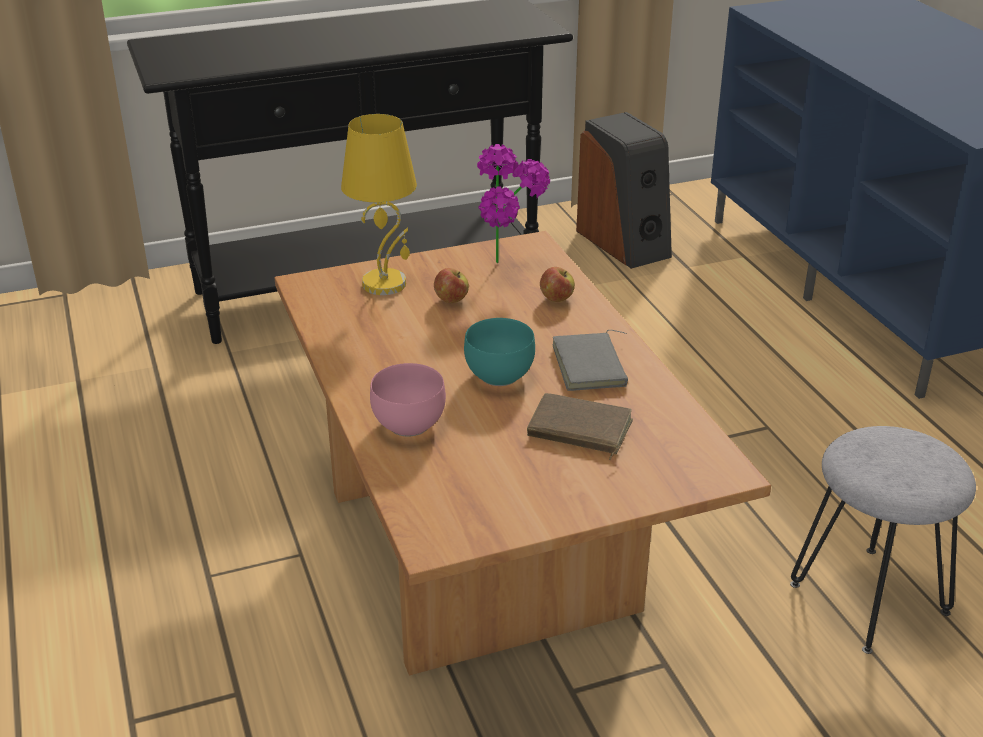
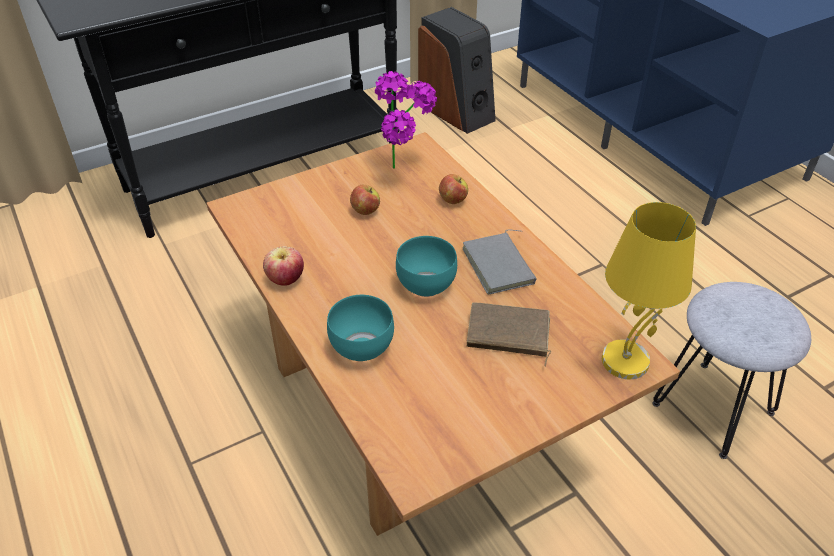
camera: 10 degrees left, 10 degrees up
(342, 355) = (285, 280): none -> apple
(385, 283) = (305, 200): yellow table lamp -> yellow table lamp (625, 360)
(406, 425) = (359, 348): pink bowl -> turquoise bowl

